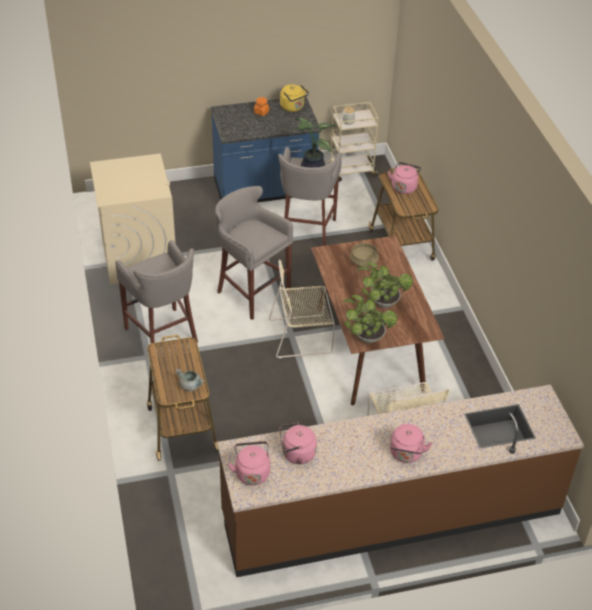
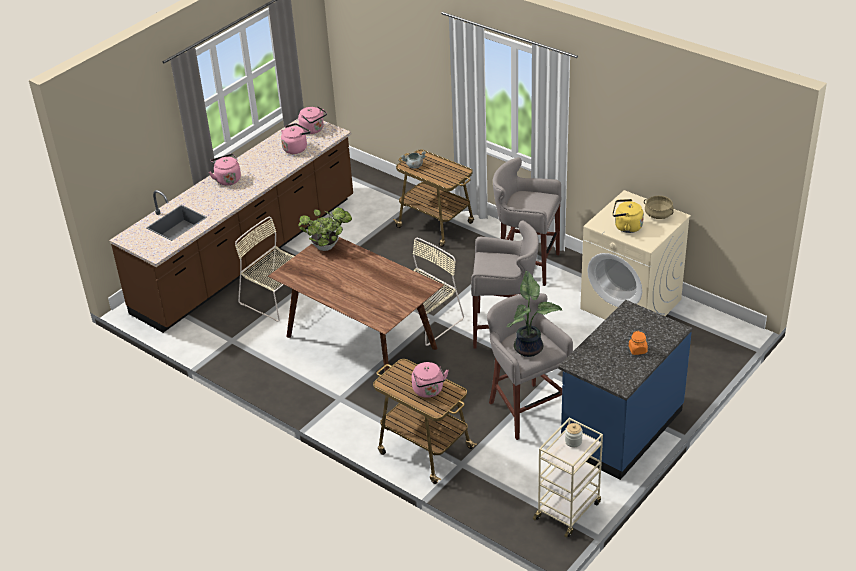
camera: 145 degrees right, 5 degrees down
(293, 107) = (617, 374): yellow kettle -> yellow kettle (626, 227)
(364, 262) = (387, 296): beige cooking pot -> beige cooking pot (658, 215)
(382, 302) = (340, 274): potted plant -> none

